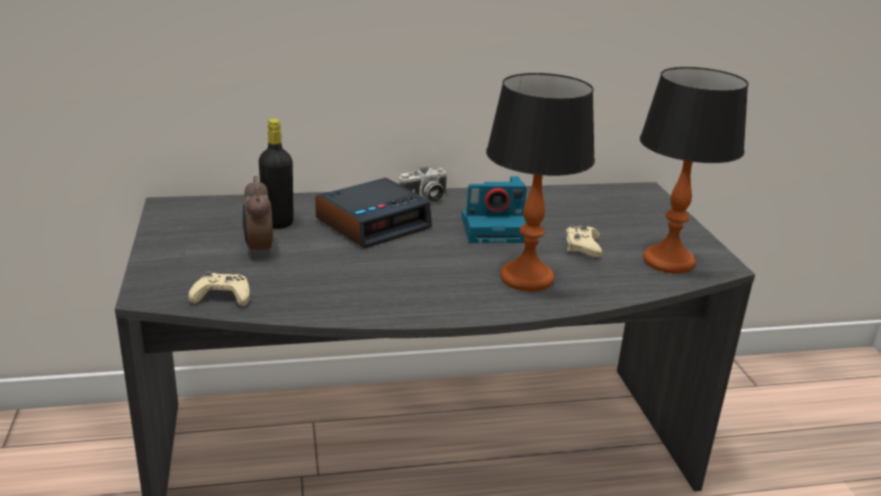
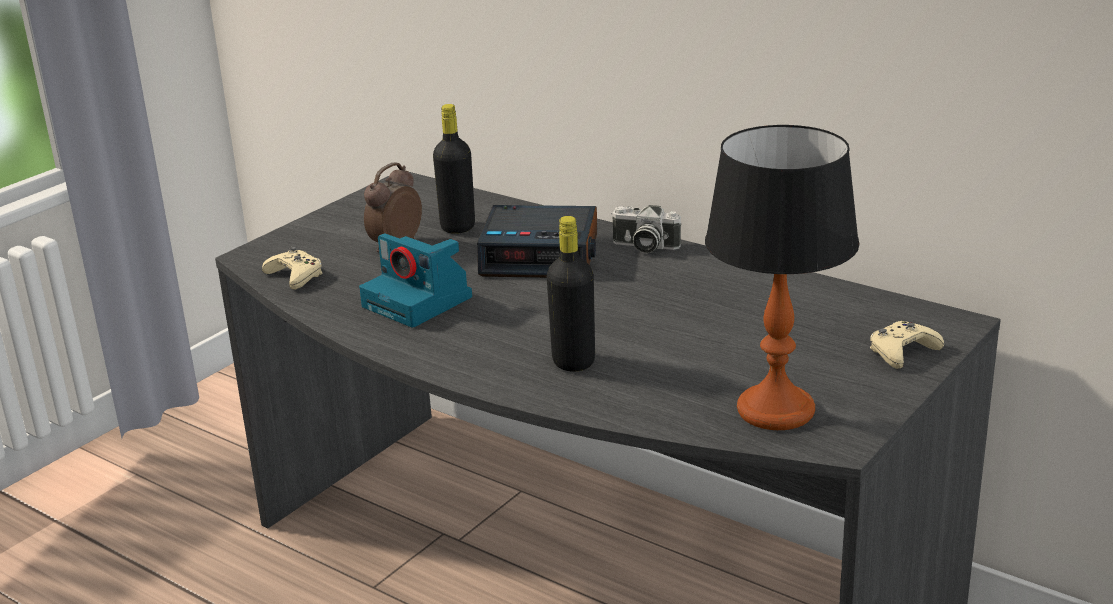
camera: 50 degrees right, 0 degrees up
(494, 229) = (650, 302): camera -> camera (419, 302)
(526, 278) = (573, 362): table lamp -> black bottle
(582, 247) = (707, 356): beige game controller -> beige game controller (902, 352)

